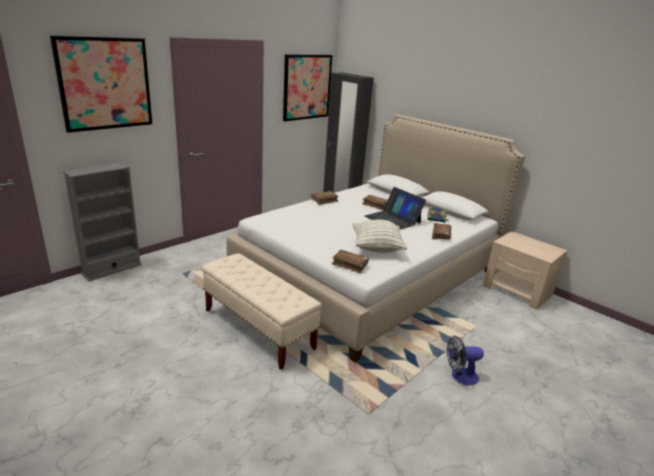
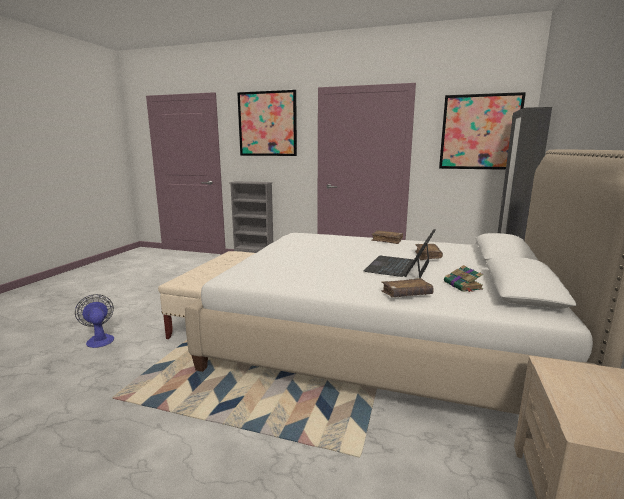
camera: 65 degrees right, 10 degrees down
(350, 264) = (243, 268): brown book -> none
(376, 248) = (301, 272): pillow -> none
(460, 376) = (209, 459): fan -> fan (99, 339)

